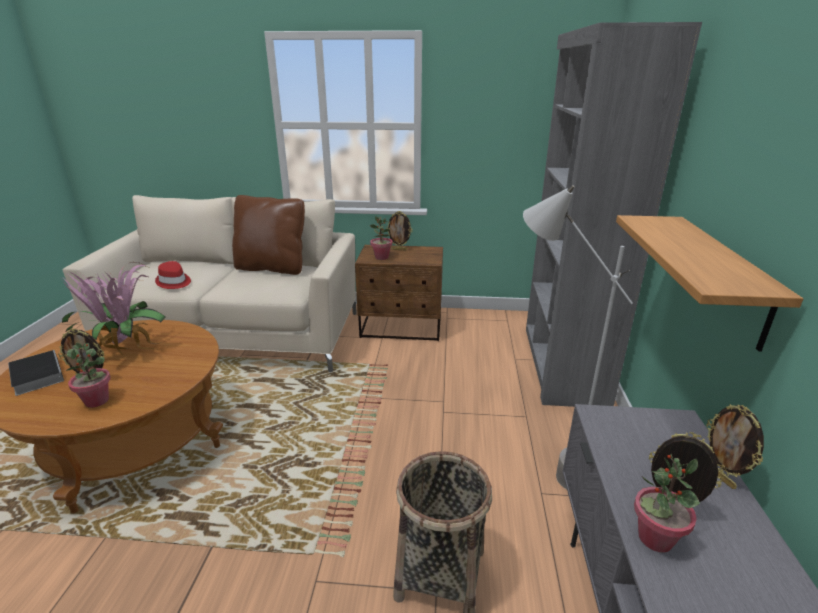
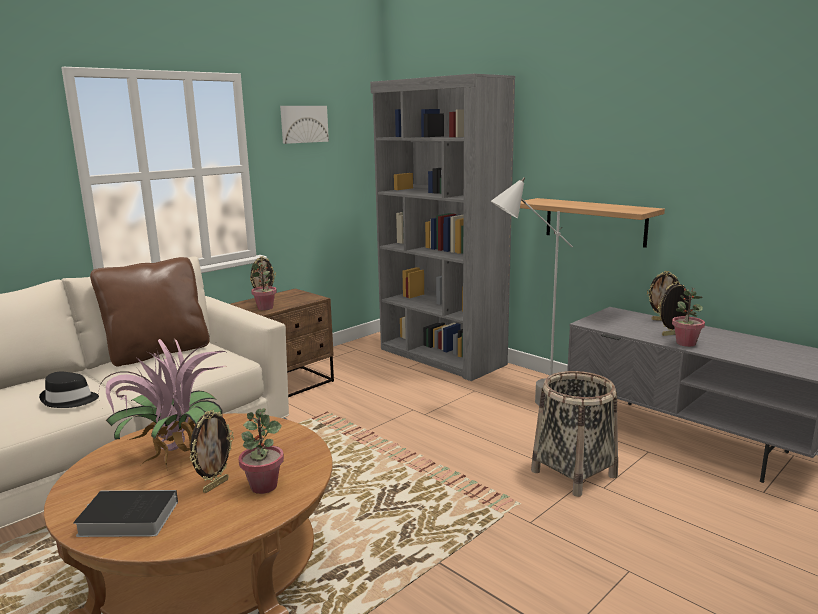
camera: 50 degrees left, 10 degrees down
(174, 282) = (69, 400): red hat -> black hat
(491, 84) = (303, 124): none -> picture

